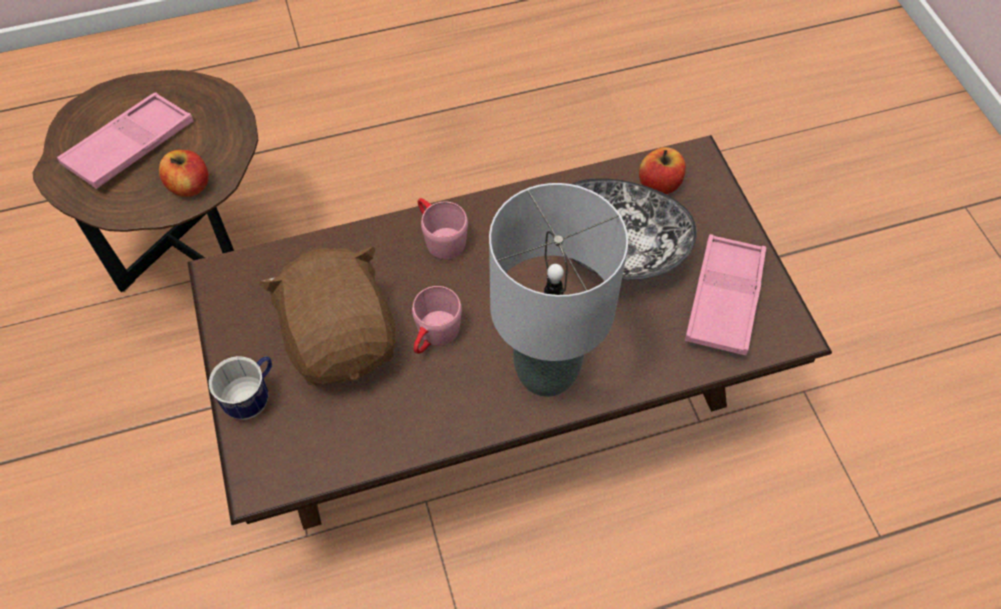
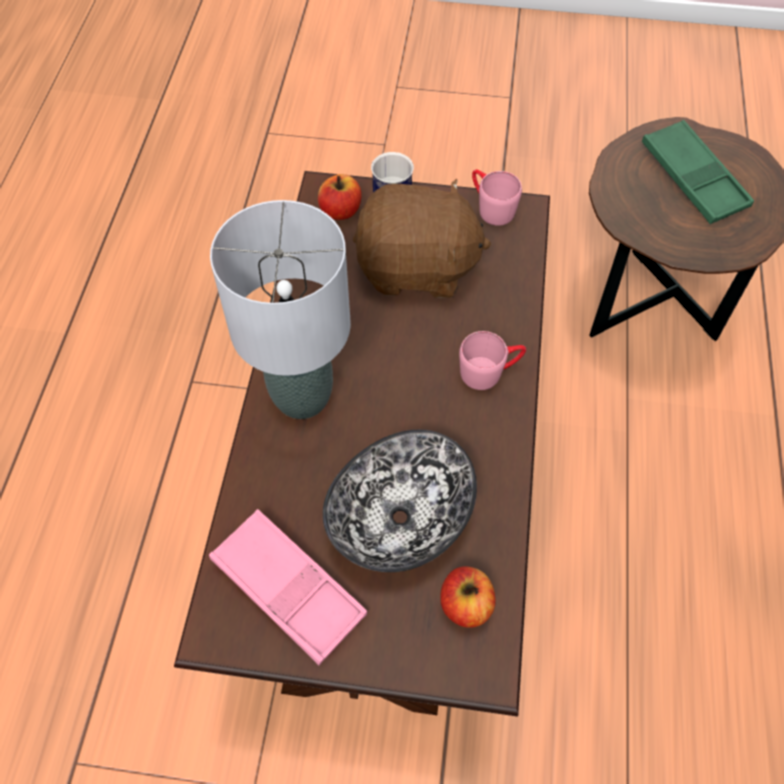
camera: 115 degrees right, 0 degrees up
(130, 146) = (693, 178): pink tray -> green tray
(189, 186) = (628, 206): apple -> apple (341, 211)
(434, 337) = (384, 329): pink mug -> pink mug (490, 207)

